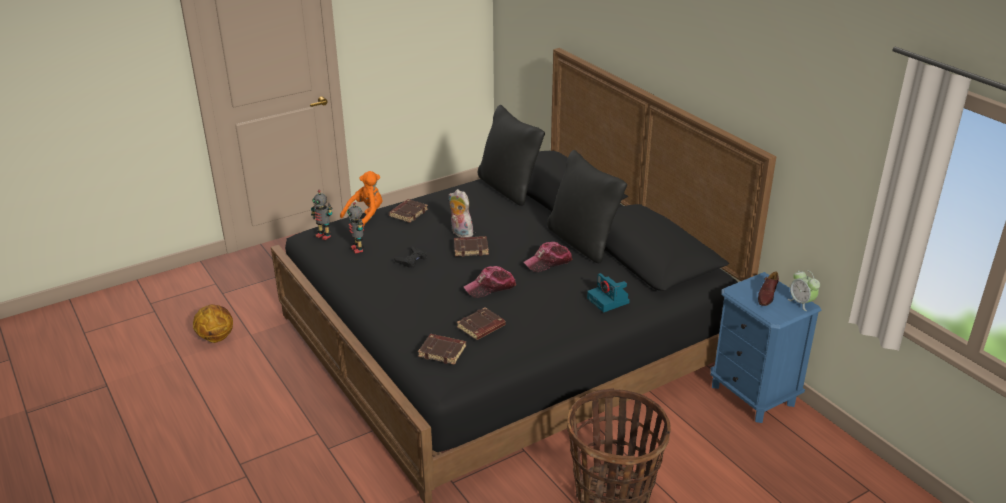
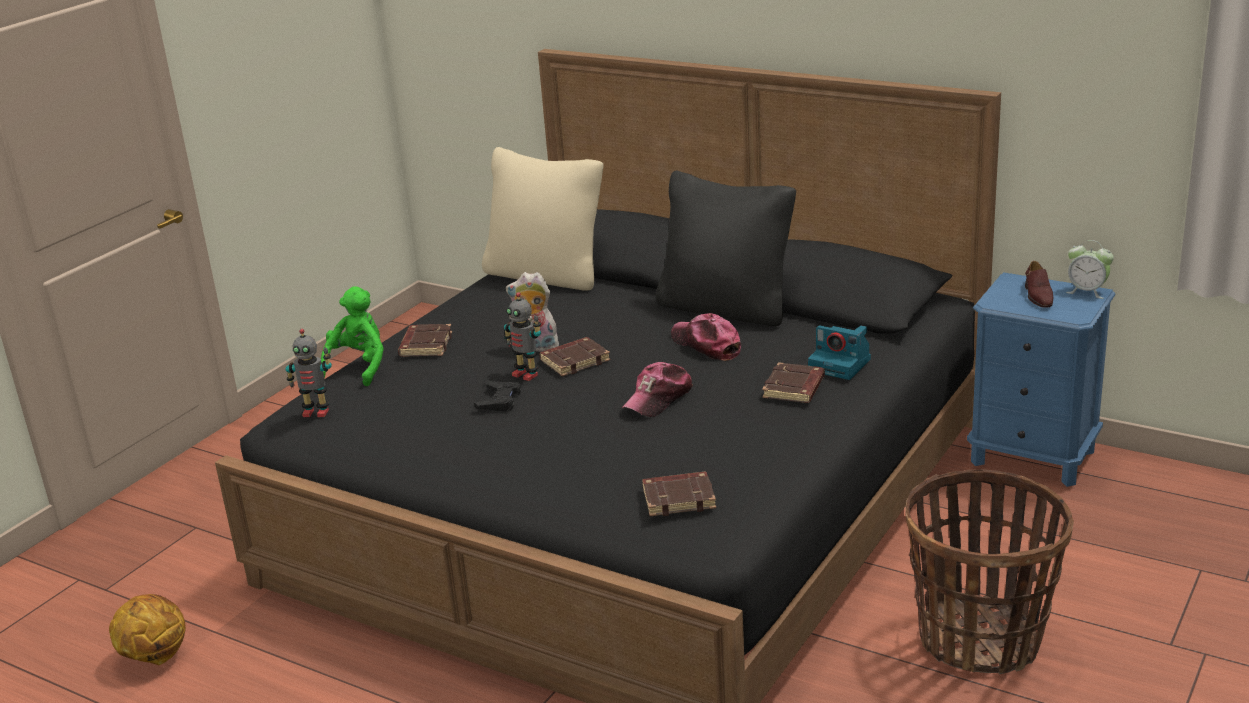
camera: 25 degrees left, 5 degrees down
(358, 249) = (395, 412): toy robot -> toy robot (526, 374)
(366, 216) = (358, 367): orange plush toy -> green plush toy
(481, 327) = (701, 450): brown book -> brown book (794, 388)
(509, 188) = (547, 275): black pillow -> beige pillow
(548, 262) = (706, 345): cap -> cap turned 105 degrees clockwise

